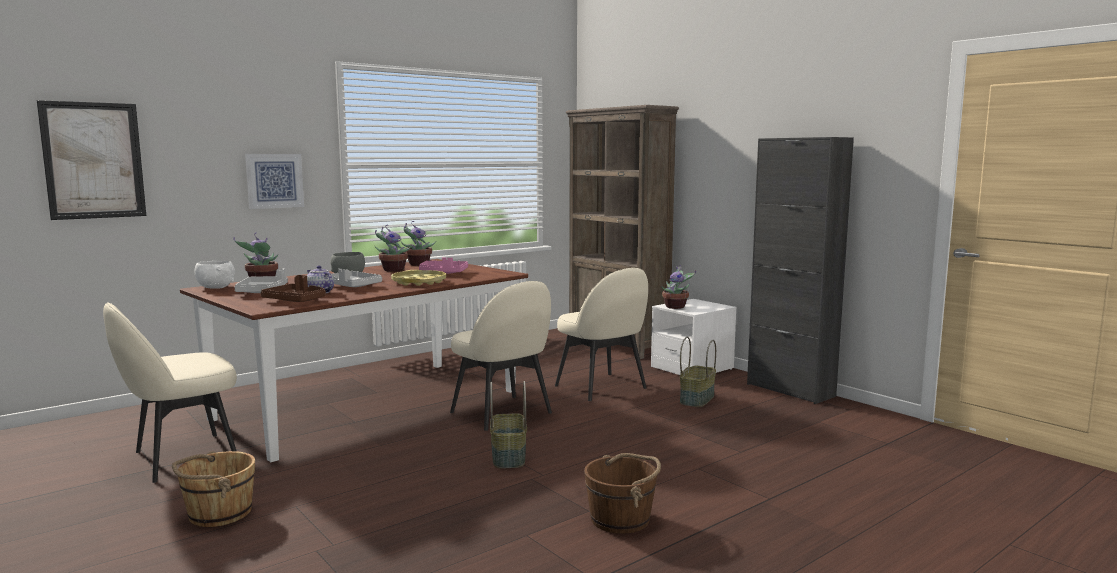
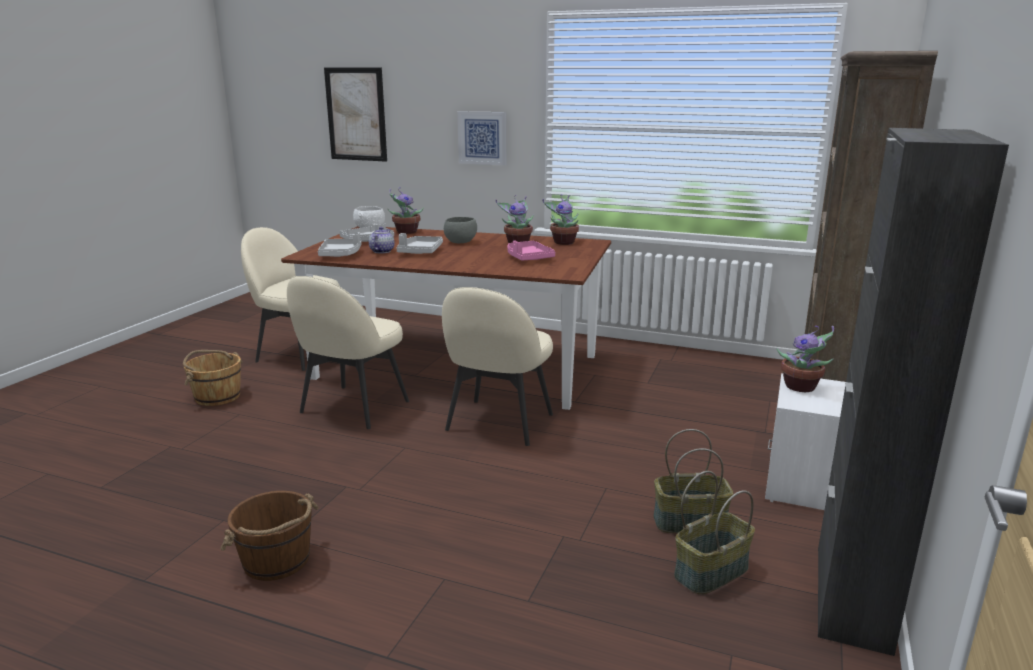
camera: 60 degrees right, 10 degrees up
(296, 301) = (341, 254): brown tray -> grey tray
(419, 282) = (468, 262): yellow tray -> none
(507, 456) = (390, 459): basket -> basket (710, 571)
(602, 387) = (645, 449): beige chair -> beige chair (352, 408)

